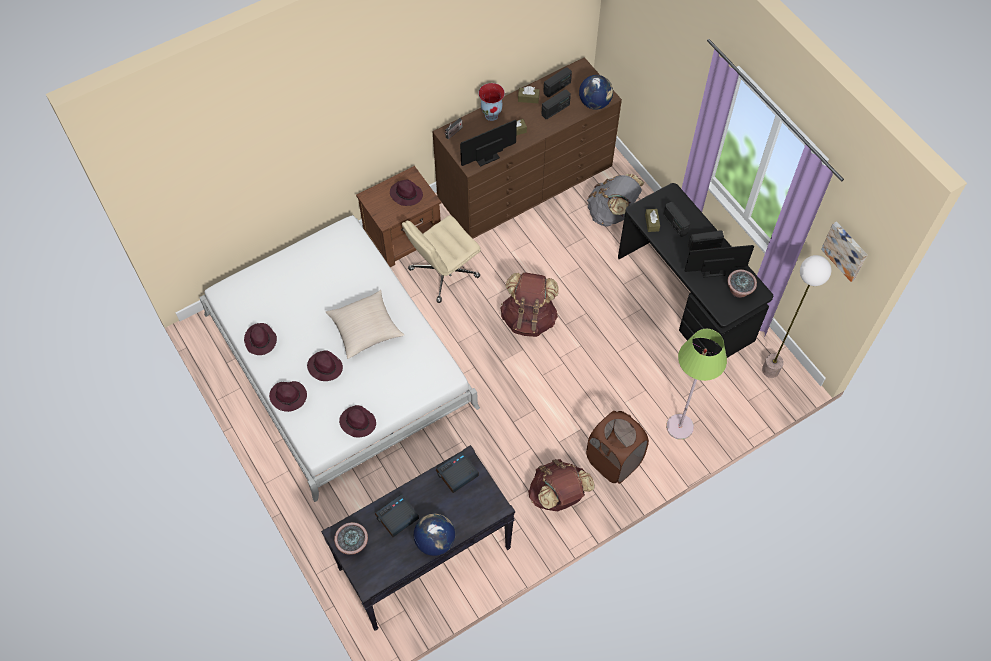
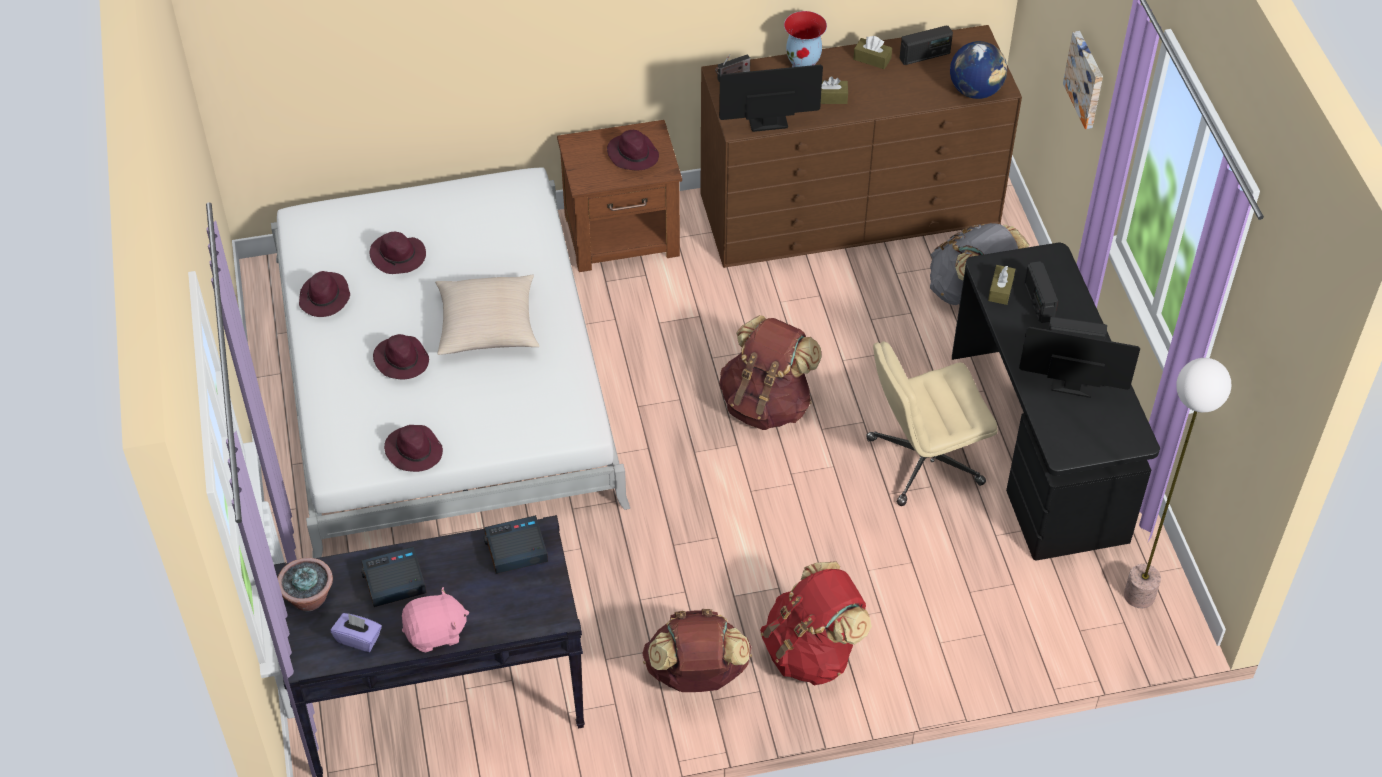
camera: 20 degrees right, 10 degrees down
(289, 396) = (329, 385): purple hat -> purple hat (399, 256)
(393, 559) = (358, 639): none -> purple tissue box
(435, 541) = (436, 633): globe -> pink plush toy
(443, 273) = (660, 303): beige office chair -> beige office chair (923, 462)
(555, 110) = (908, 85): radio -> none
(614, 461) = (811, 651): brown laundry basket -> red backpack
(679, 427) = (944, 634): green floor lamp -> none
(739, 291) = (1103, 427): potted plant -> none
(846, 250) = (1266, 365): picture -> picture (1086, 79)

